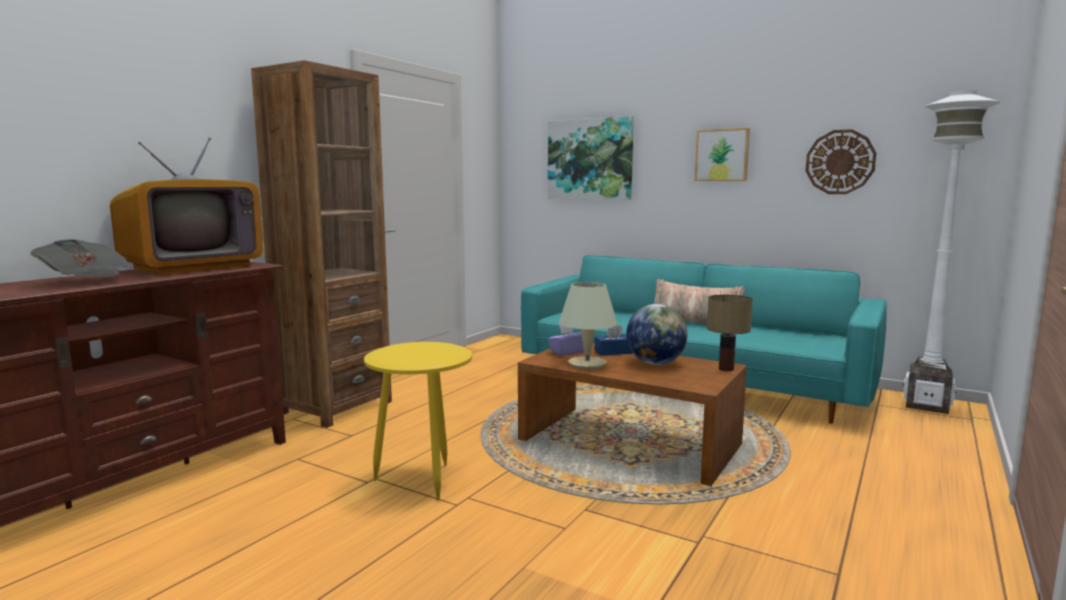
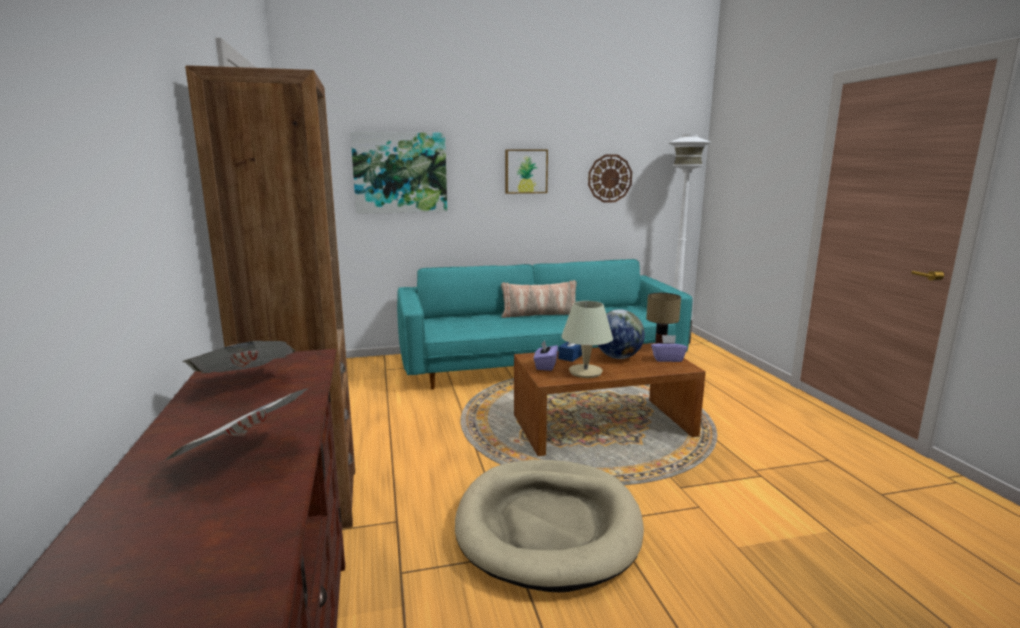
camera: 45 degrees left, 5 degrees up
(192, 267) = (245, 384): television -> newspaper
(422, 479) = (548, 526): yellow side table -> beige dog bed
(704, 377) = (667, 359): none -> purple tissue box

